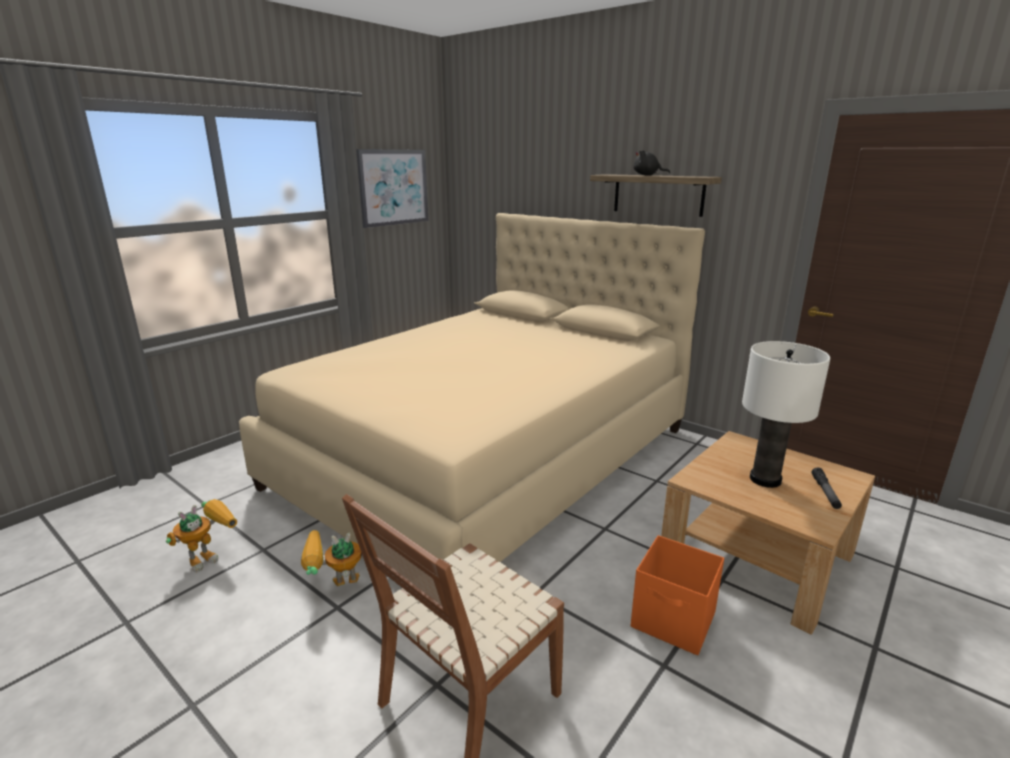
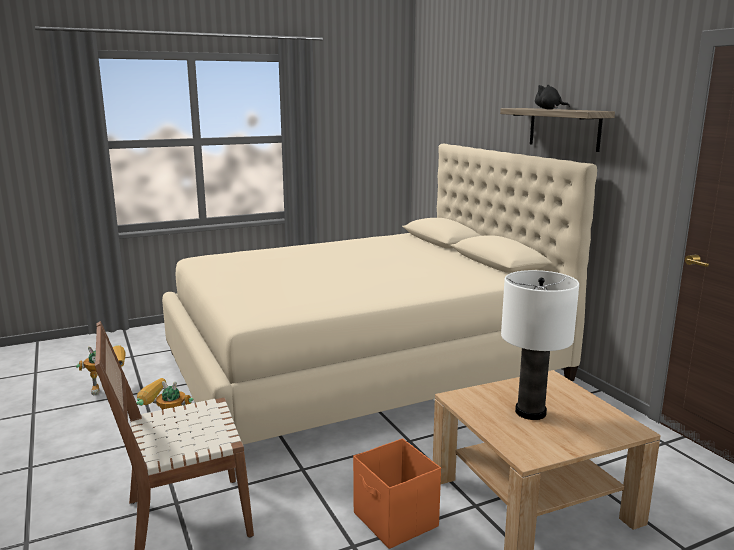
camera: 25 degrees right, 5 degrees down
(393, 187) = (354, 117): picture -> none
(825, 492) = (578, 435): flashlight -> none

